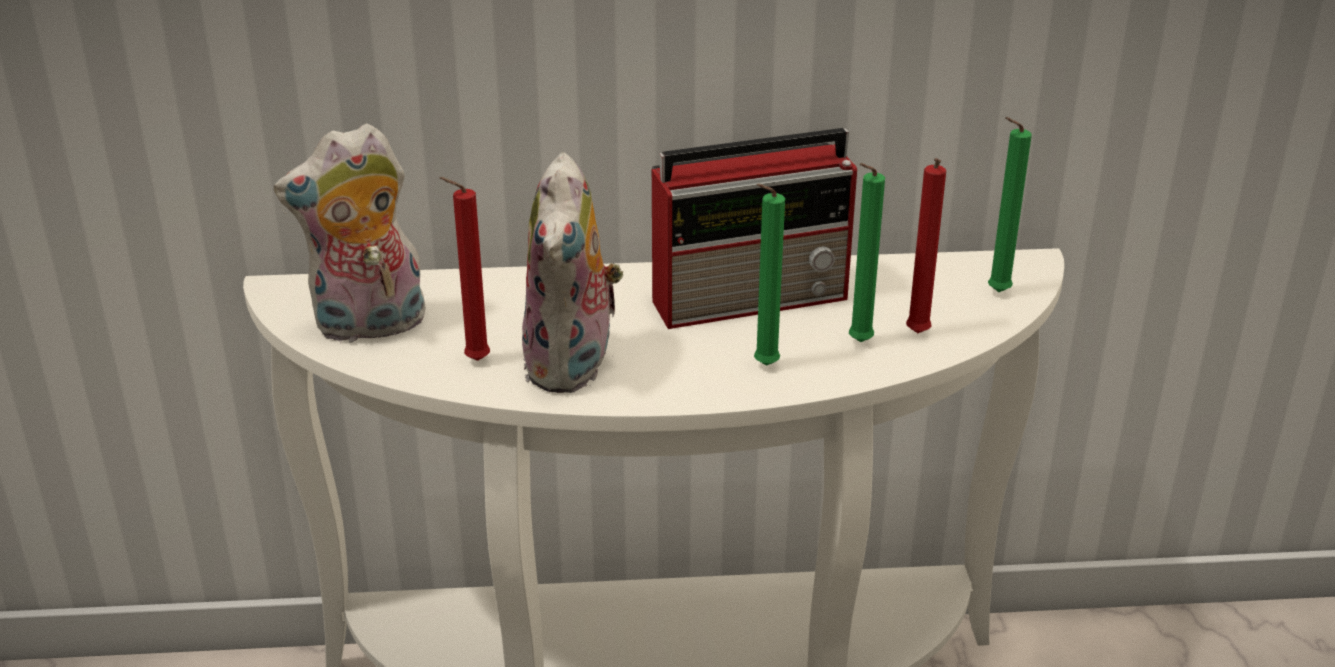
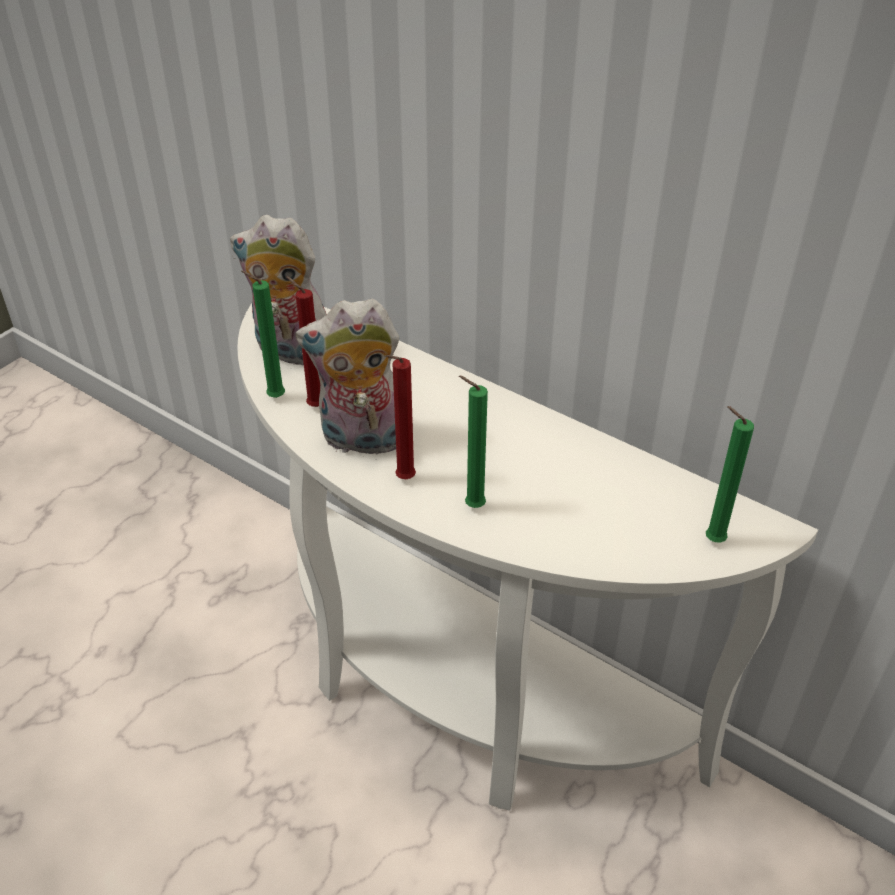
camera: 40 degrees right, 10 degrees up
(574, 366) = (362, 441): plush toy -> plush toy turned 45 degrees clockwise
(753, 298) = (532, 450): radio -> none
(857, 343) = (555, 524): green candle -> green candle (273, 397)
(917, 335) = (605, 542): red candle -> red candle (402, 480)

